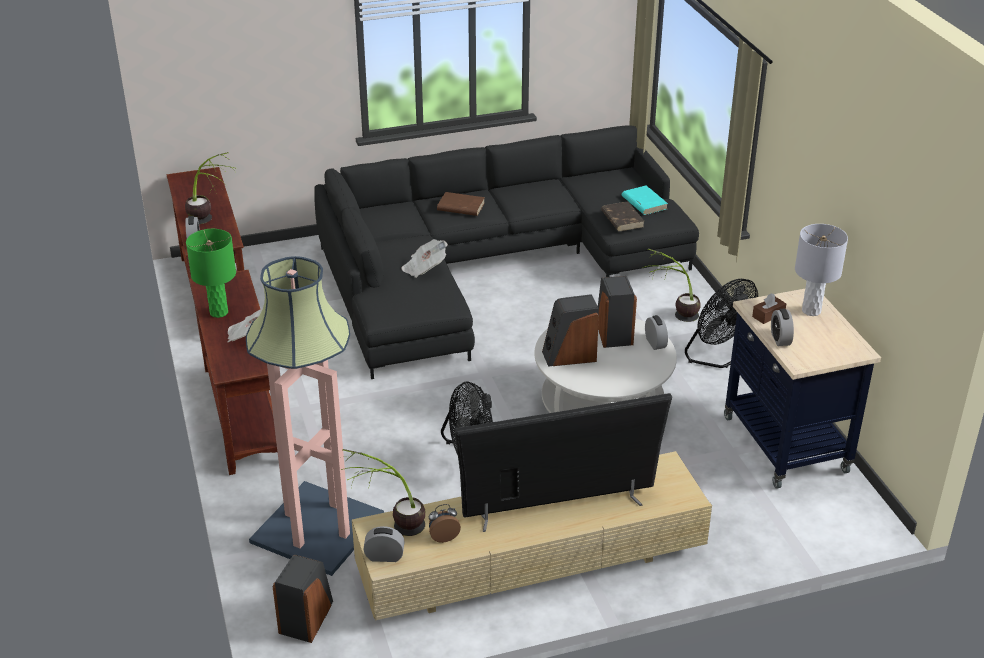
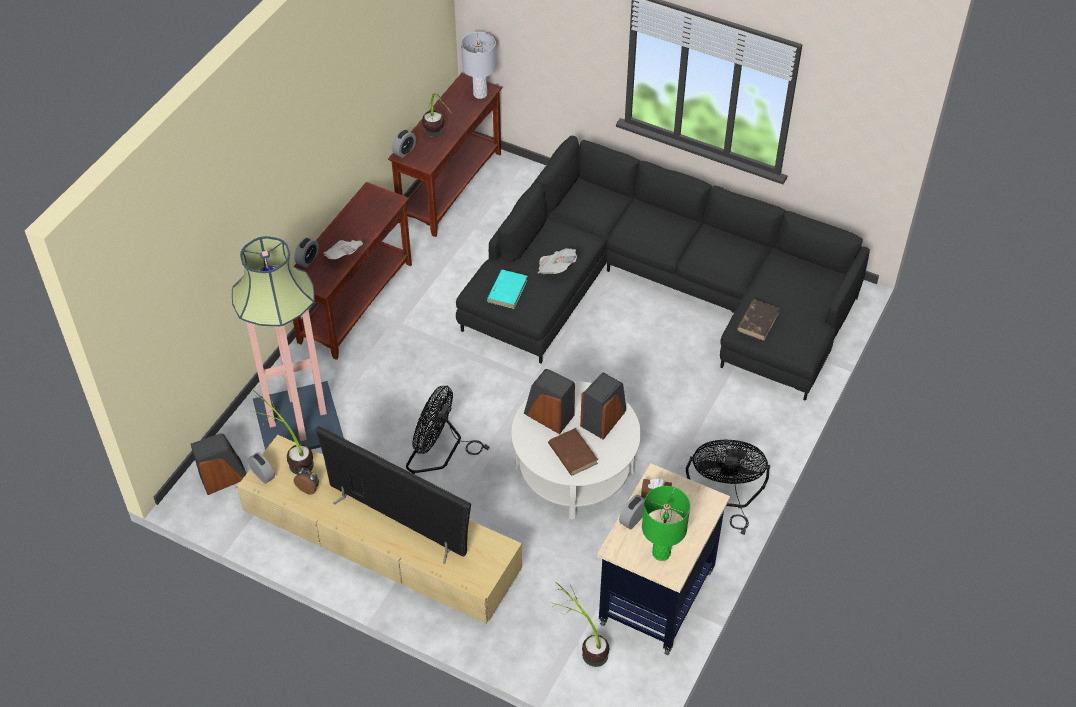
camera: 45 degrees right, 15 degrees up
(219, 312) = (349, 224): green table lamp -> green table lamp (661, 553)
(460, 207) = (652, 227): brown book -> brown book (572, 453)
(644, 202) = (797, 317): turquoise book -> turquoise book (507, 290)
(655, 343) = (620, 449): alarm clock -> alarm clock (307, 259)
(672, 315) = (733, 430): potted plant -> potted plant (582, 646)
(811, 311) = (692, 514): grey table lamp -> grey table lamp (480, 94)

